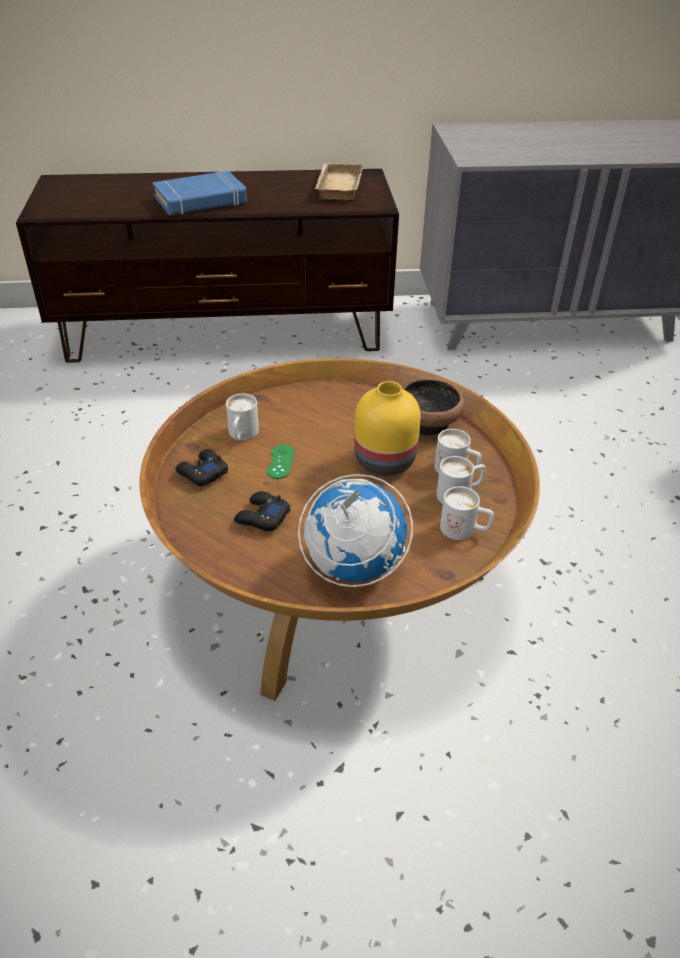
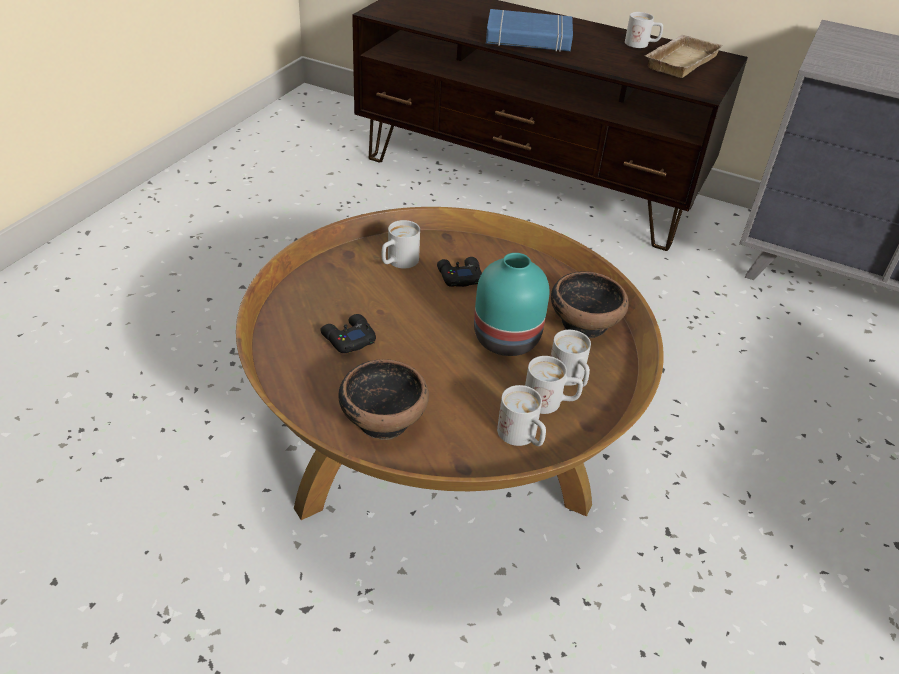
camera: 30 degrees right, 0 degrees up
(202, 472) = (335, 279): black game controller -> black game controller (459, 276)
(280, 462) = (409, 299): green game controller -> none
(296, 180) = (641, 44): none -> white mug
(353, 567) = (384, 418): globe -> bowl
(383, 461) = (504, 338): yellow vase -> turquoise vase

